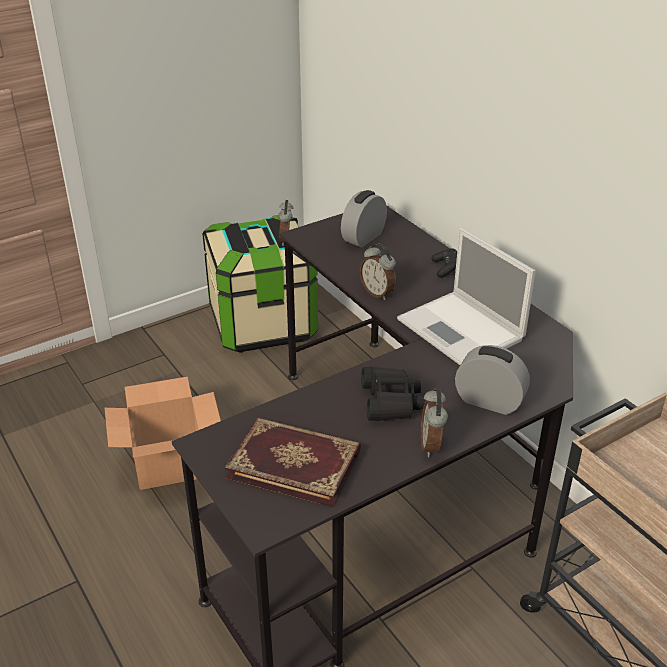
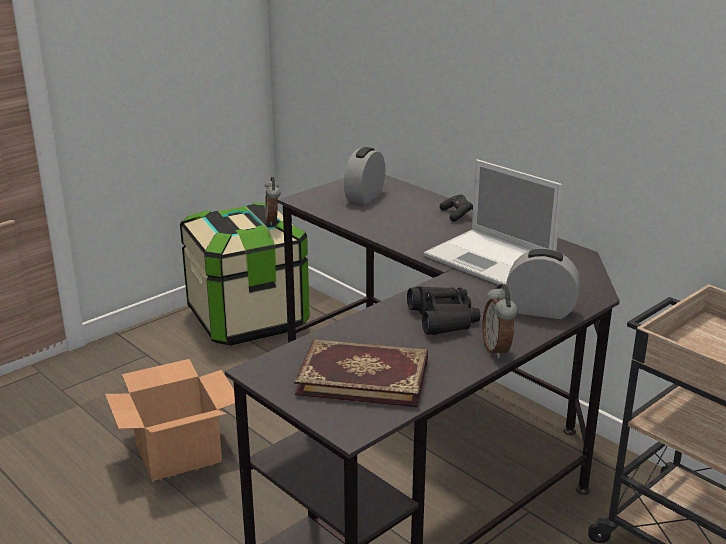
camera: 10 degrees left, 10 degrees down
(378, 293) = (396, 237): alarm clock -> none

